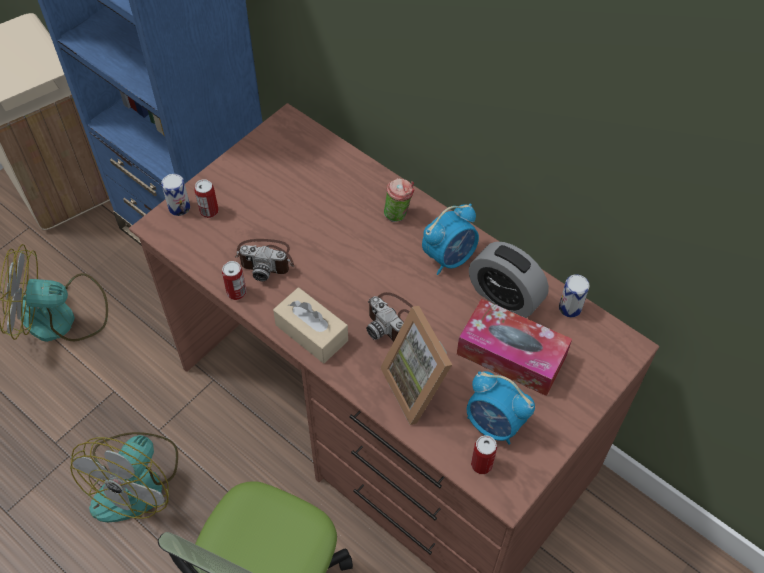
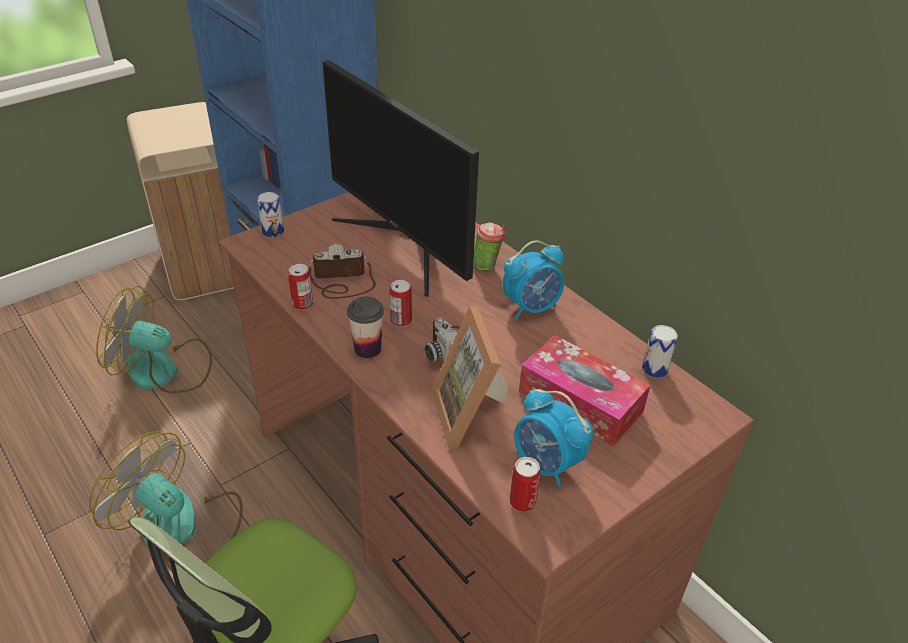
camera: 10 degrees right, 15 degrees down
(136, 480) = (182, 528): fan -> fan turned 90 degrees clockwise
(209, 211) = (300, 238): can -> can (401, 320)
(266, 259) = (342, 282): camera -> camera turned 150 degrees clockwise
(311, 332) = (367, 349): beige tissue box -> cup
(313, 200) = (405, 243): none -> monitor
(504, 297) = (583, 349): alarm clock -> none

